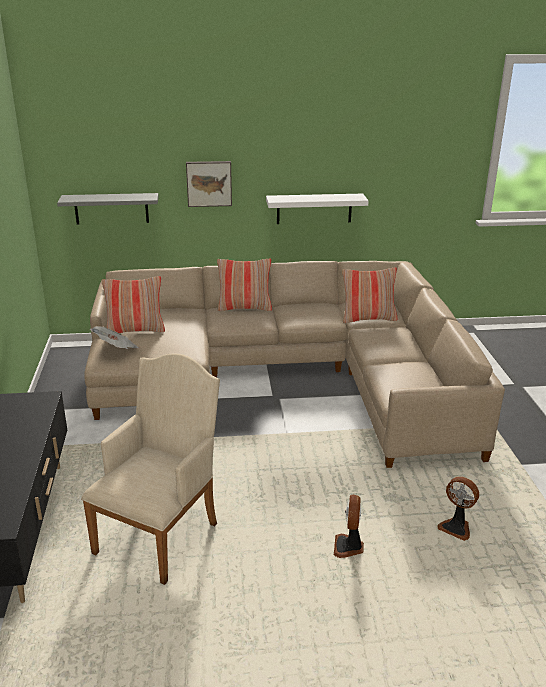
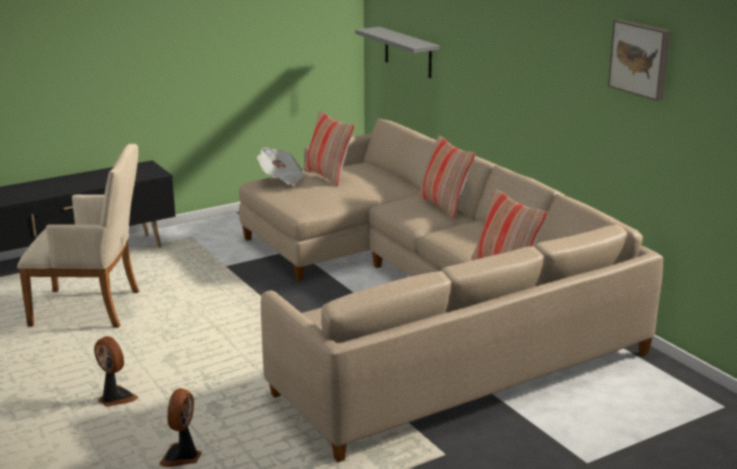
camera: 65 degrees right, 5 degrees down
(209, 183) = (476, 46): picture -> picture (641, 59)
(314, 208) = (565, 112): white shelf -> none
(348, 547) = (116, 398): fan -> fan turned 60 degrees clockwise

